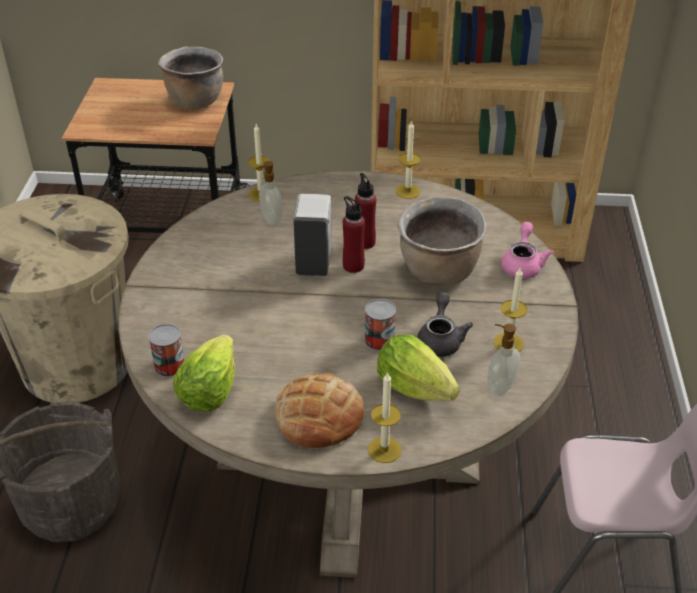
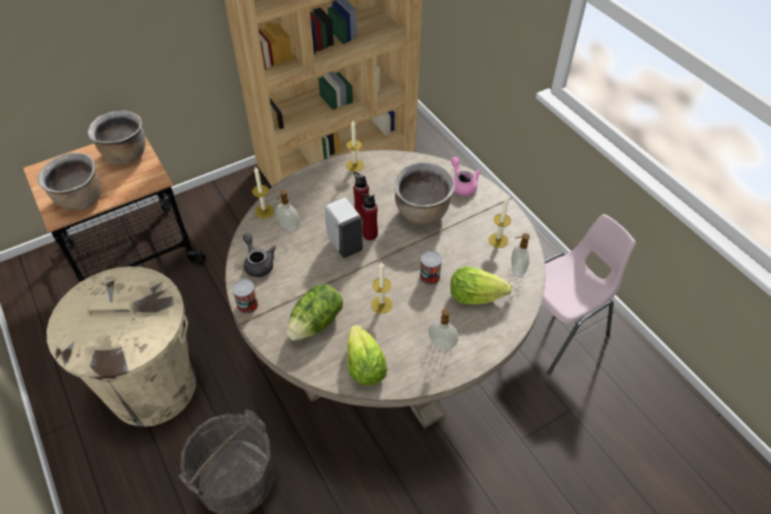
camera: 35 degrees left, 10 degrees up
(116, 124) = (81, 200): none -> brown cooking pot
(169, 366) = (324, 364): can -> can (247, 305)
(203, 323) = (317, 323): none -> lettuce
(319, 416) = (441, 345): bread -> soap dispenser
(384, 449) = (493, 344): candle -> candle (381, 304)
(440, 339) = (461, 257): grey teapot -> grey teapot (258, 263)

